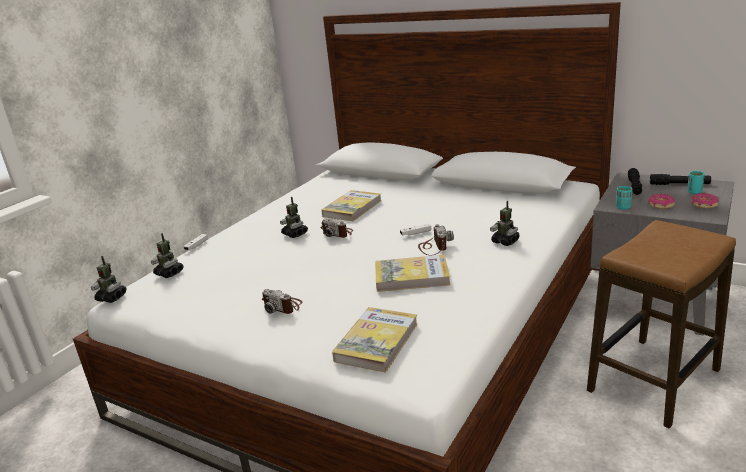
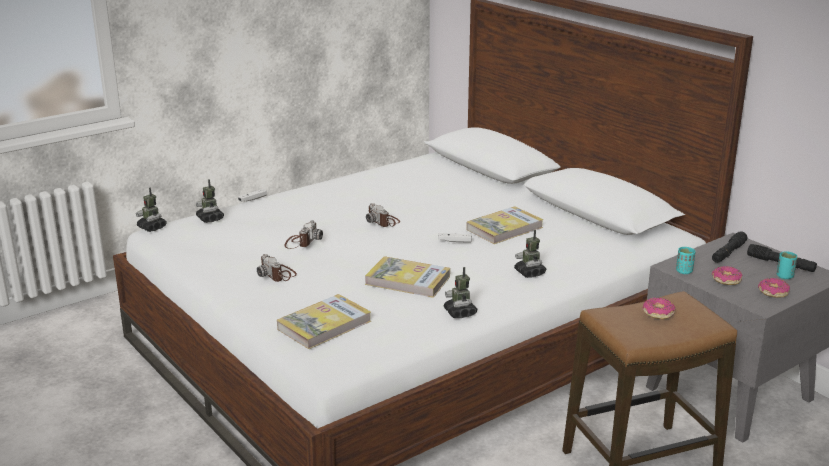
camera: 20 degrees right, 0 degrees up
(295, 234) = (345, 211): toy robot -> toy robot (460, 313)
(352, 208) = (421, 199): book -> book (504, 228)
(434, 247) = (457, 259): camera -> camera (301, 242)
(662, 242) = (658, 313): none -> donut

